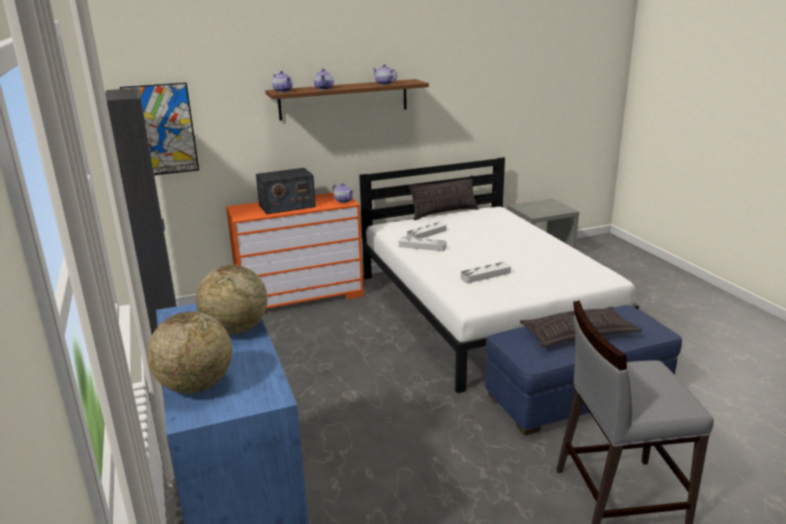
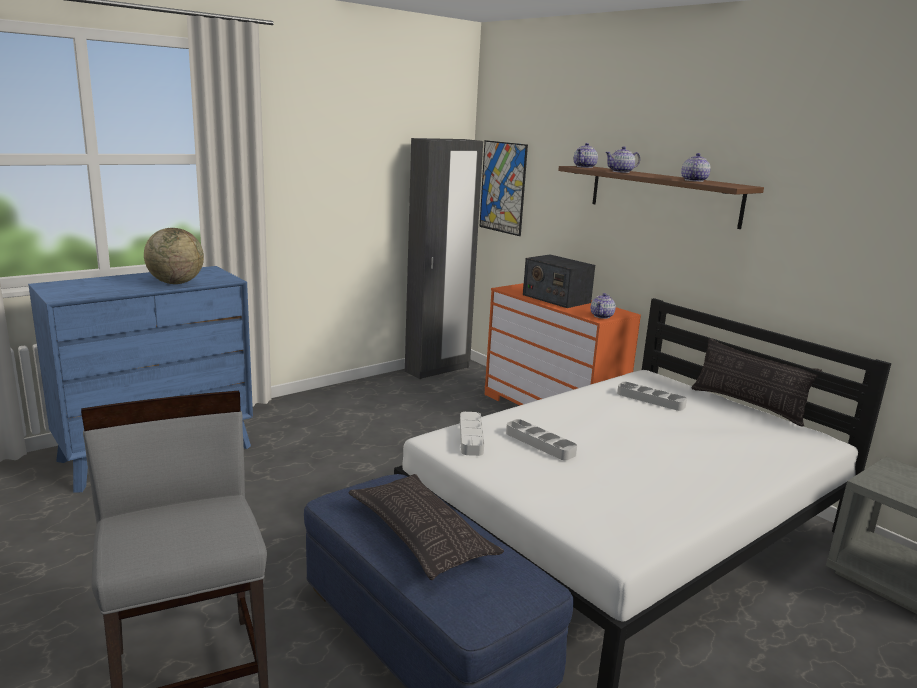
camera: 70 degrees right, 5 degrees down
(196, 386) = (88, 282): globe -> none
(422, 246) = (601, 400): grey tray -> grey tray (471, 437)

